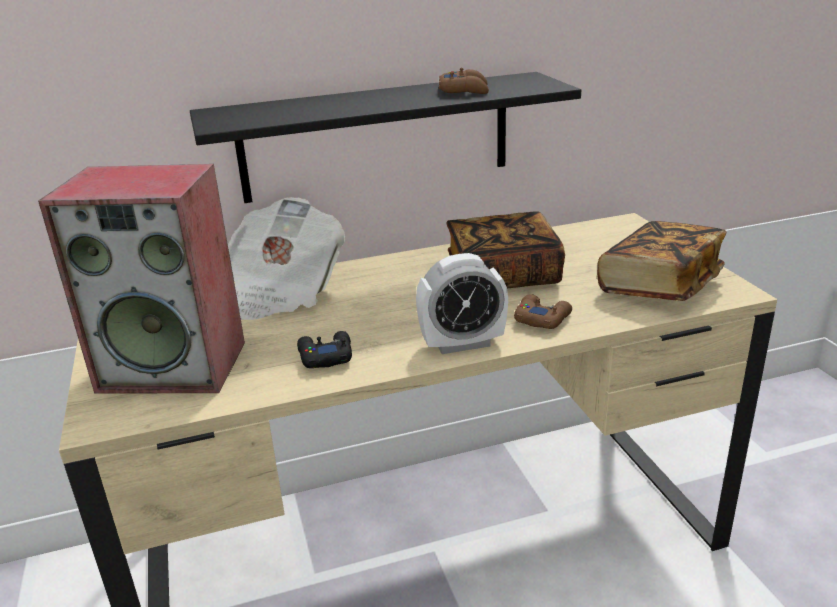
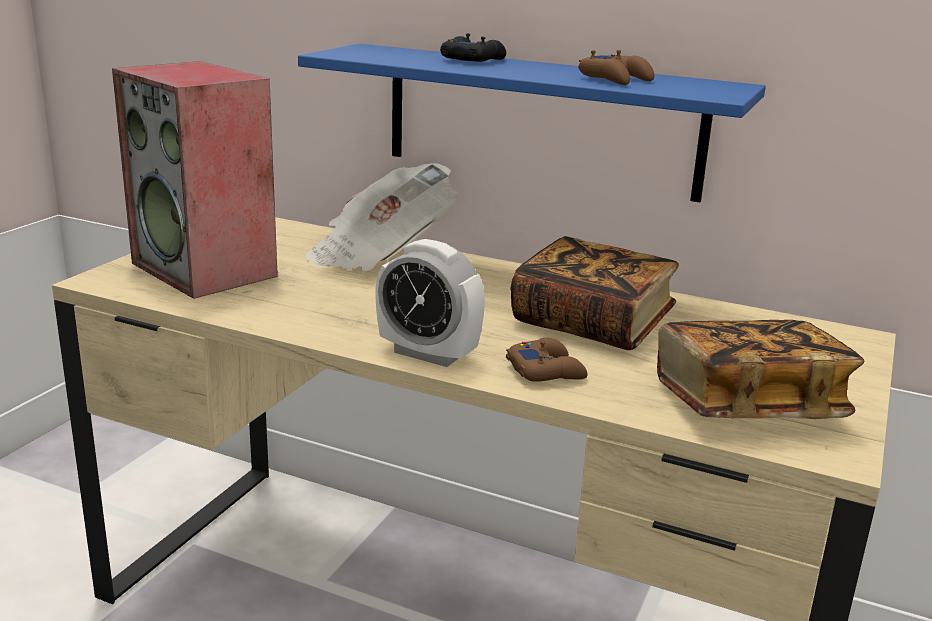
camera: 40 degrees right, 5 degrees down
(325, 356) = (308, 311): black game controller -> black game controller (472, 60)
(376, 137) = (541, 121): black shelf -> blue shelf

